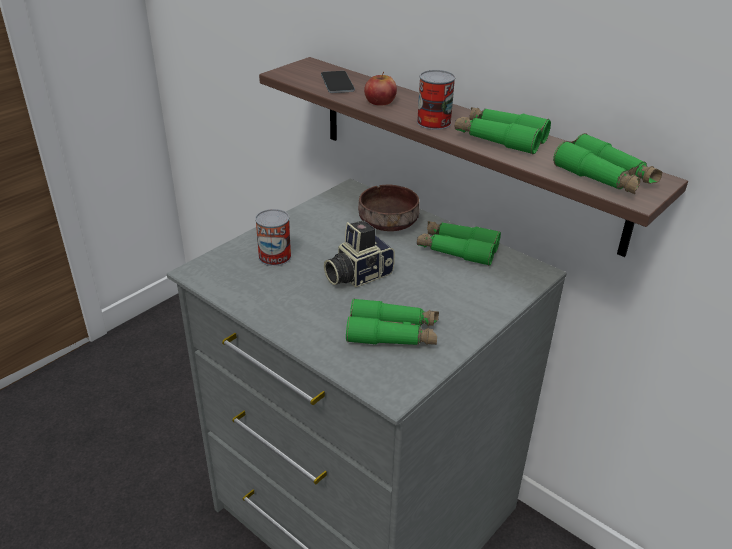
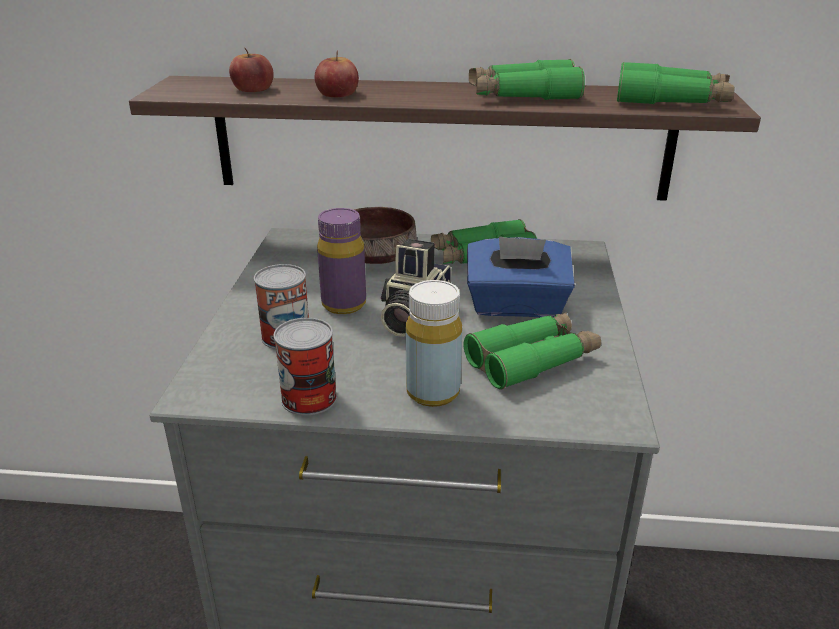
camera: 35 degrees left, 5 degrees down
(310, 326) = (433, 392): none -> yellow bottle
(329, 249) = (344, 304): none -> purple bottle
(337, 82) = (253, 89): phone -> apple
(432, 294) = (516, 306): none -> blue tissue box
(434, 122) = (432, 97): can -> can (309, 398)

